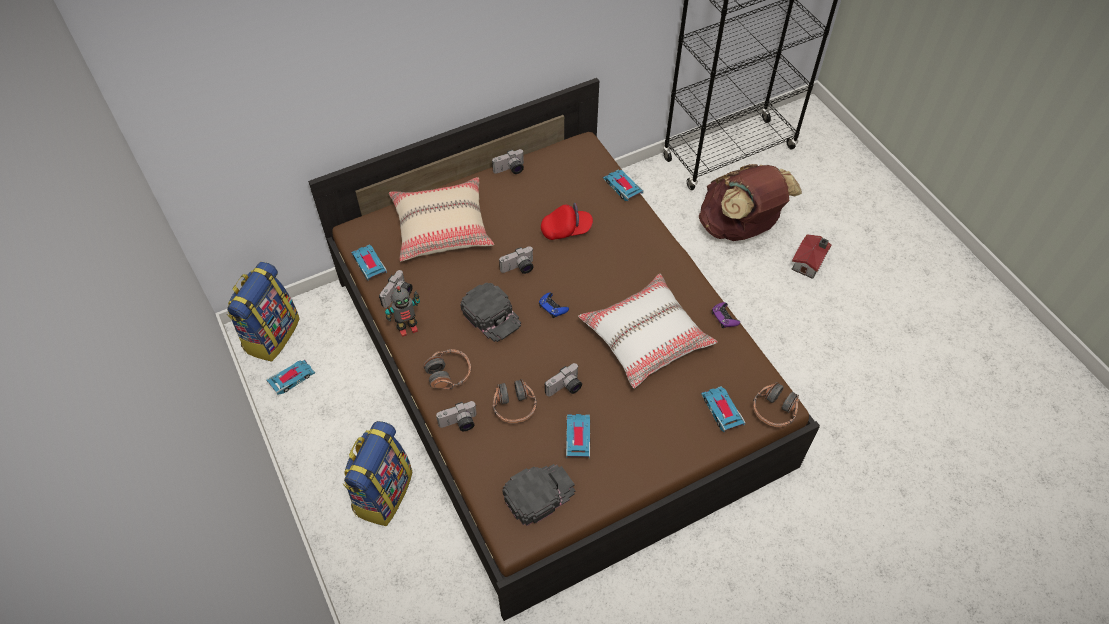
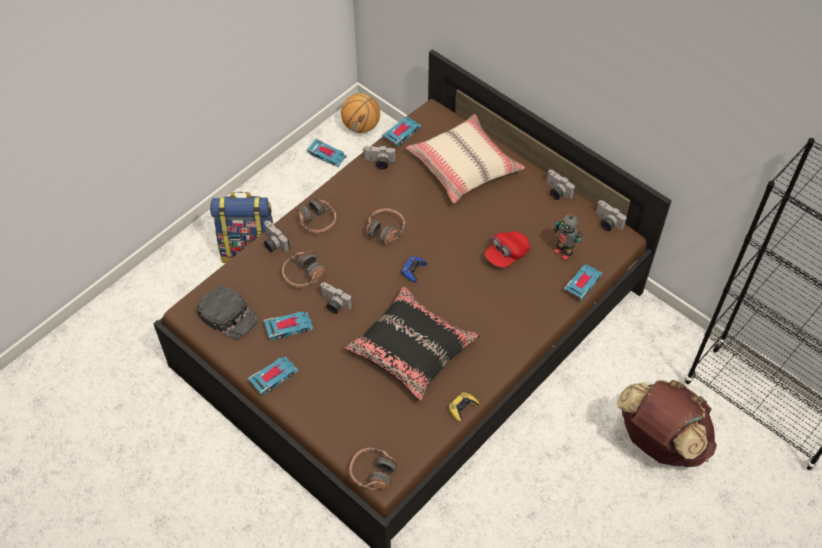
camera: 70 degrees right, 0 degrees up
(271, 334) = (361, 126): backpack -> basketball
(407, 328) = (349, 180): toy robot -> toy robot (563, 253)
(491, 315) = (385, 230): black cap -> headphones
(519, 268) = (444, 233): camera -> camera (606, 223)
(566, 230) = (506, 255): red cap -> red cap turned 75 degrees clockwise
(646, 337) = (412, 350): white pillow -> black pillow
(721, 410) = (356, 428): toy car -> toy car (274, 377)
(724, 317) = (462, 408): purple game controller -> yellow game controller
(809, 263) = (647, 521): toy house -> none

